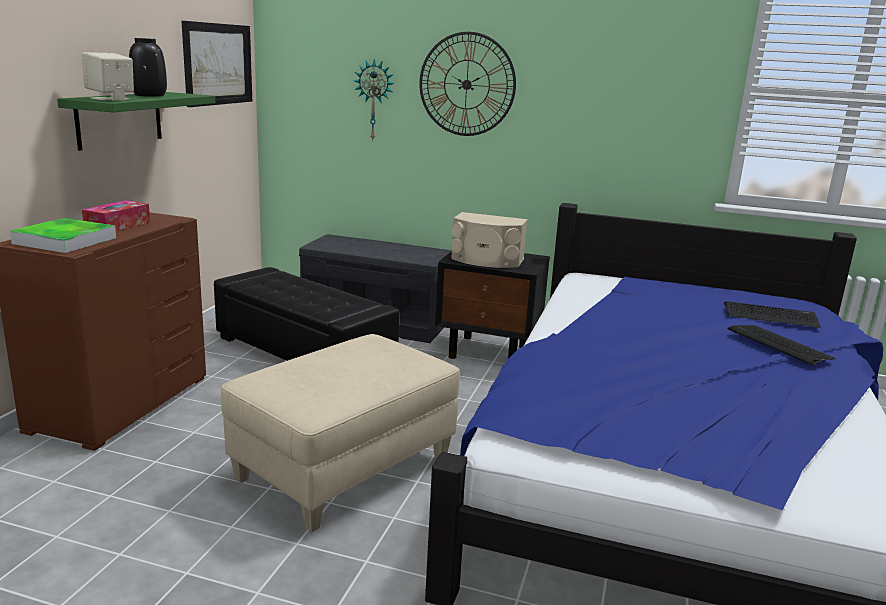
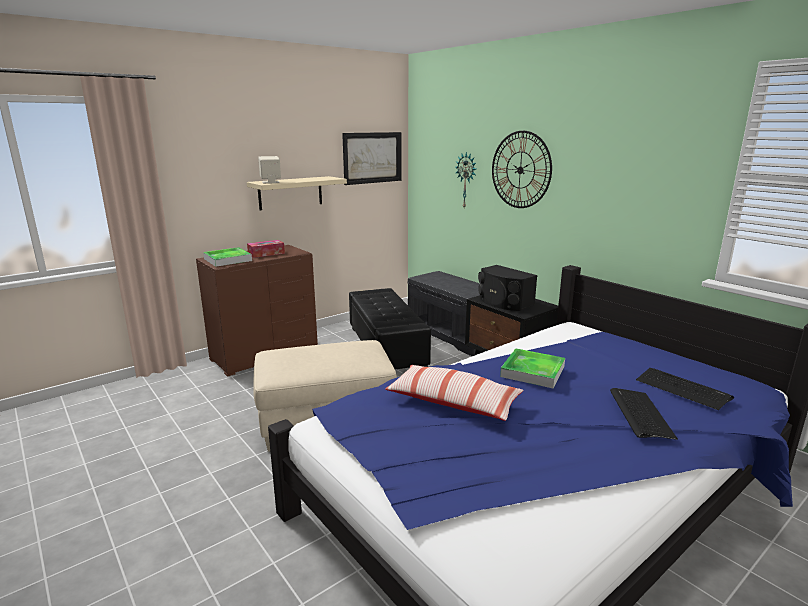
camera: 35 degrees right, 0 degrees up
(119, 119) = (290, 193): green shelf -> beige shelf
(149, 95) = (304, 179): black vase -> none
(486, 260) = (503, 302): beige speaker -> black speaker
(616, 377) = (453, 403): none -> pillow
(636, 327) = (532, 371): none -> tray

